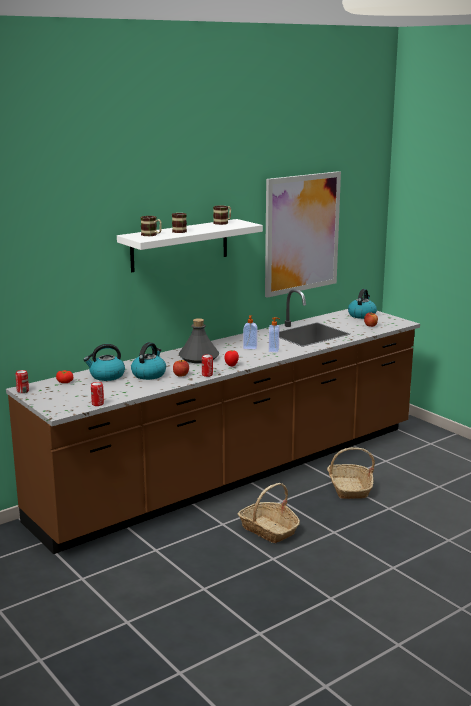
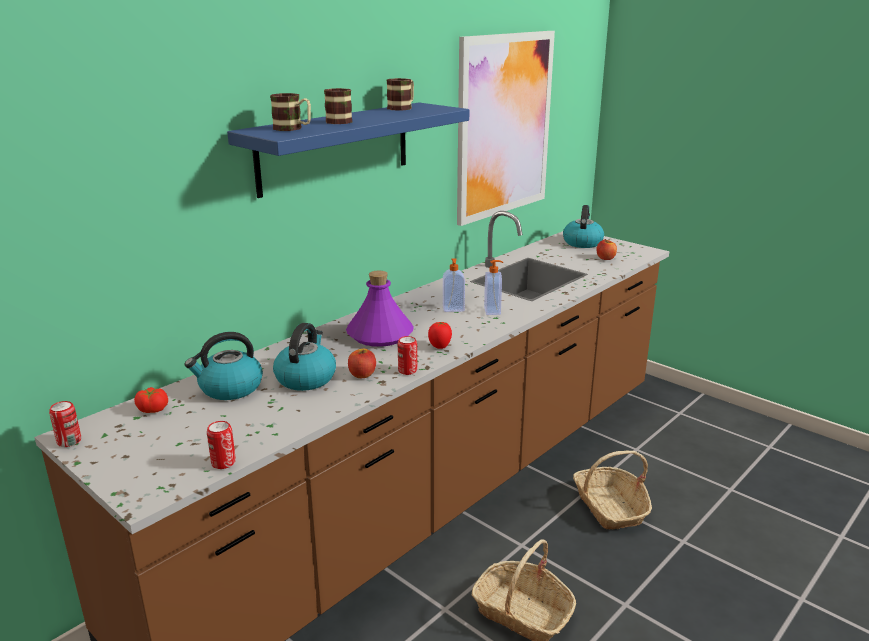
camera: 10 degrees left, 5 degrees up
(179, 245) = (335, 148): white shelf -> blue shelf
(199, 357) = (380, 334): grey bottle -> purple bottle

